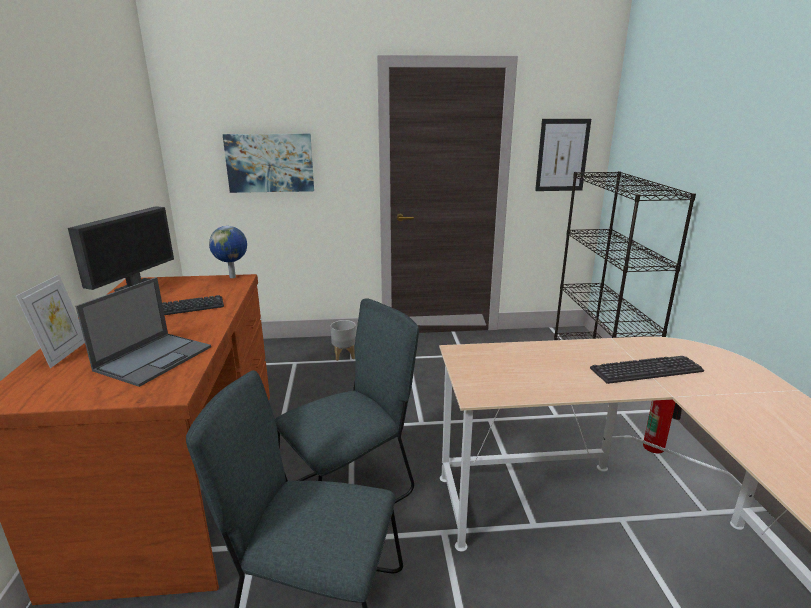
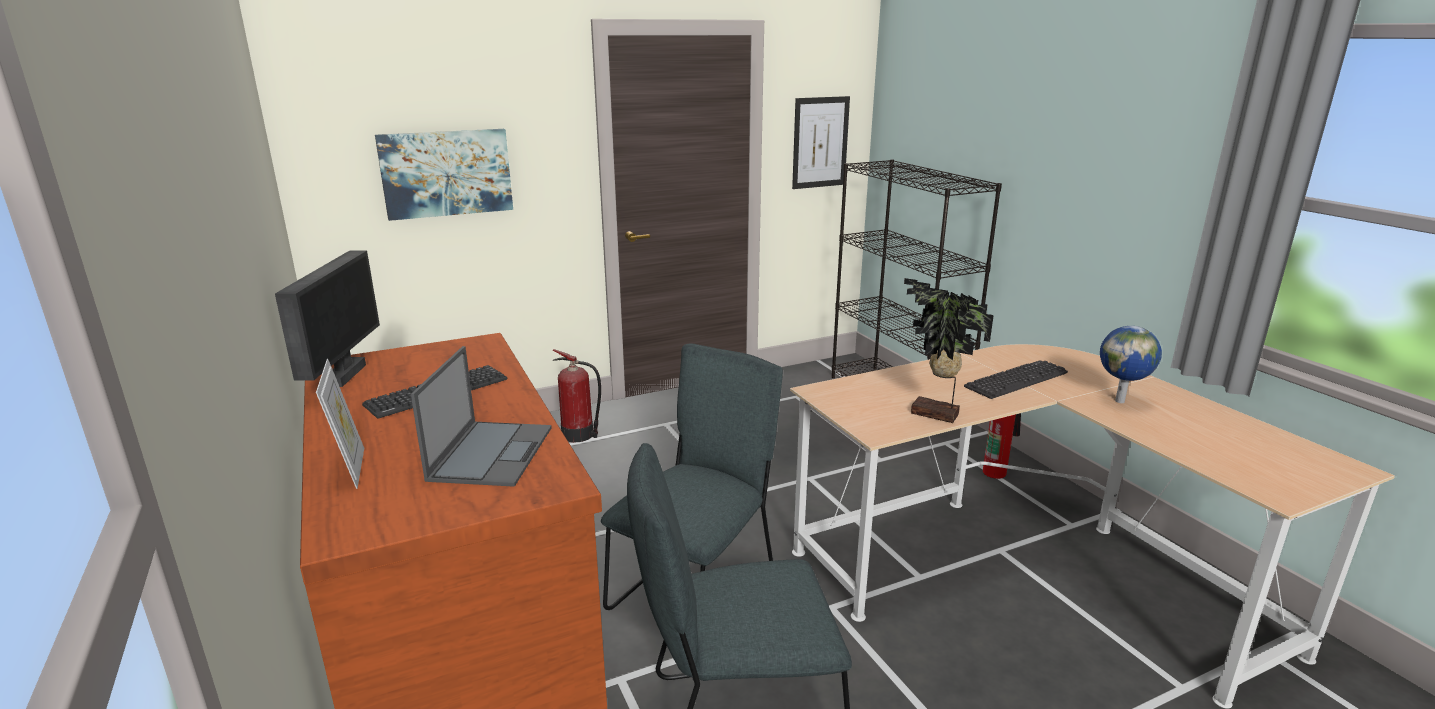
camera: 20 degrees left, 0 degrees up
(233, 277) = (472, 340): globe -> globe (1120, 401)
(345, 355) = (579, 435): grey planter -> fire extinguisher
(541, 390) = (934, 416): none -> potted plant

